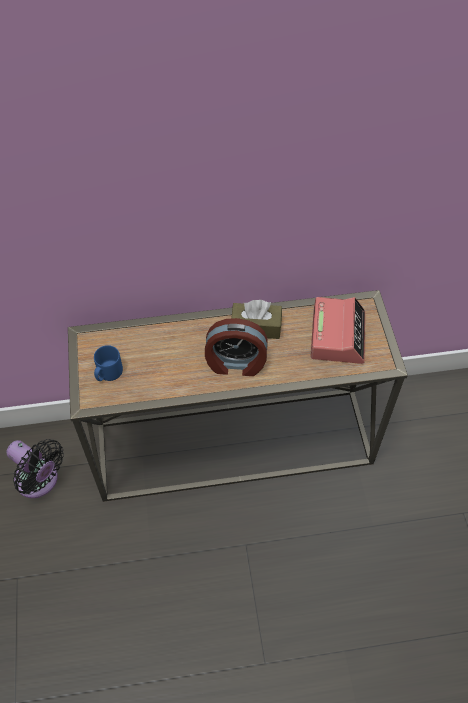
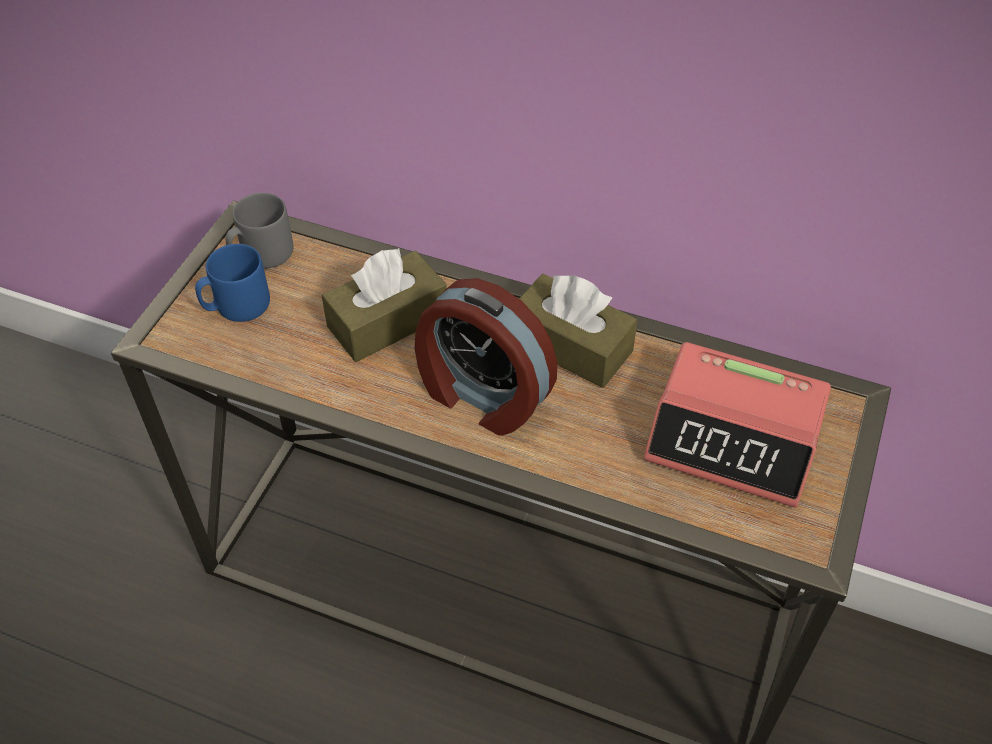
camera: 30 degrees right, 5 degrees down
(40, 481) = (135, 486): black fan -> none
(101, 346) = (262, 254): none -> grey mug
(176, 350) = (387, 321): none -> brown tissue box
(337, 335) = (734, 437): alarm clock -> alarm clock turned 75 degrees clockwise

